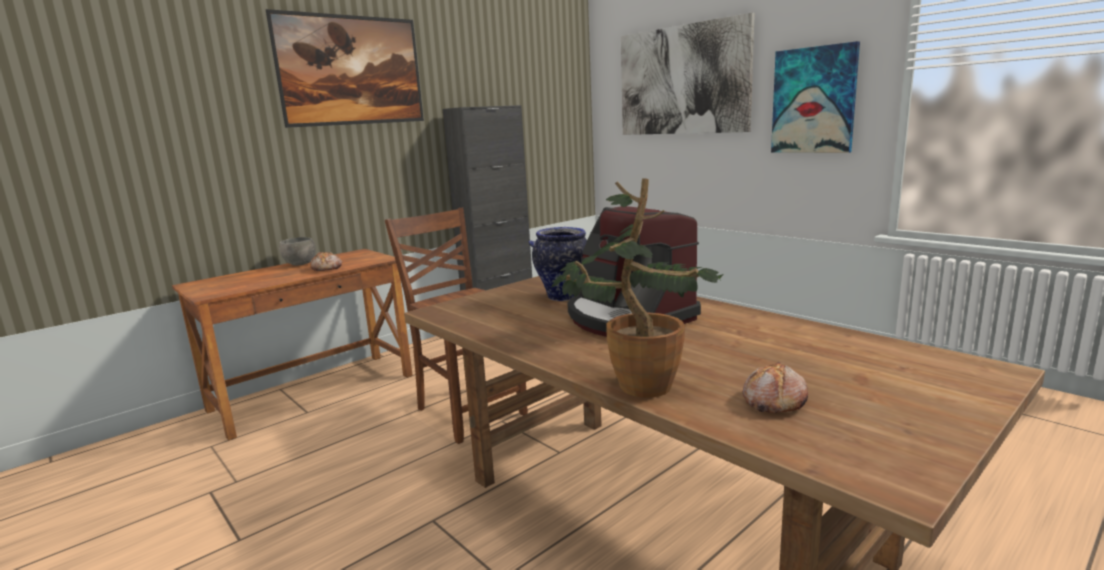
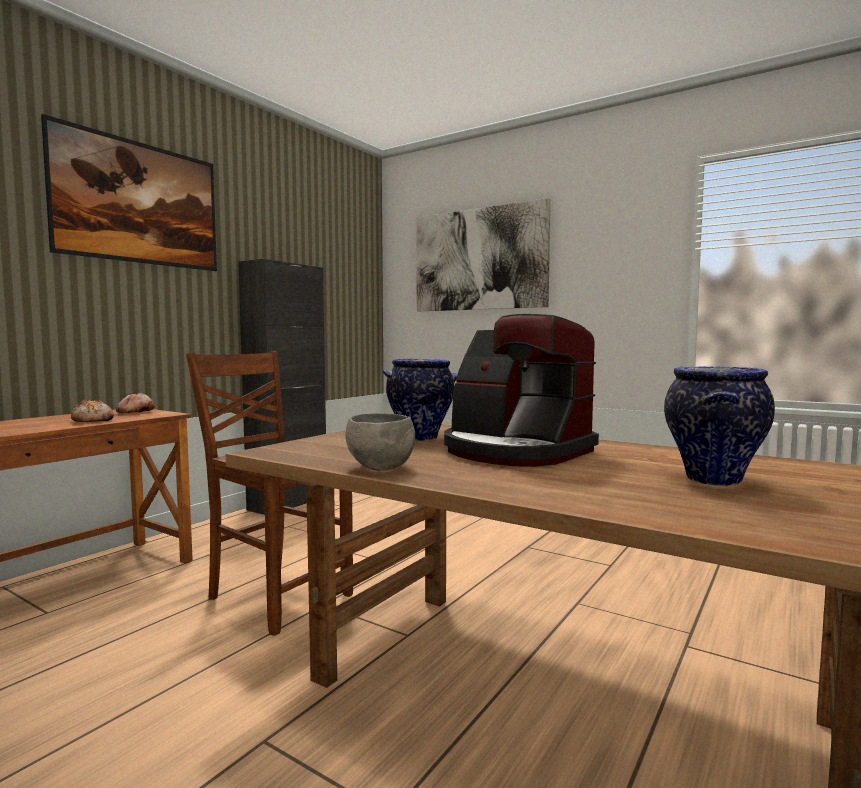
camera: 15 degrees left, 10 degrees down
(300, 264) = (53, 418): grey bowl -> grey bowl (381, 468)
(635, 382) = (593, 501): potted plant -> none
(763, 363) = (714, 481): none -> vase
(773, 401) = (775, 510): bread -> bread (135, 412)
(813, 100) = (609, 278): picture -> none

